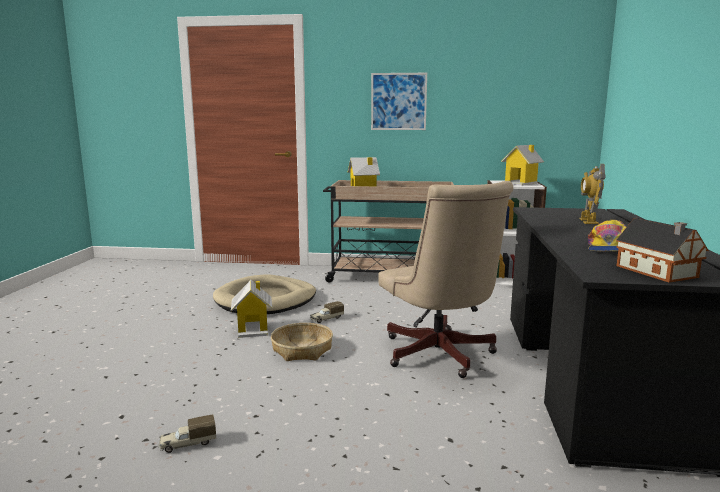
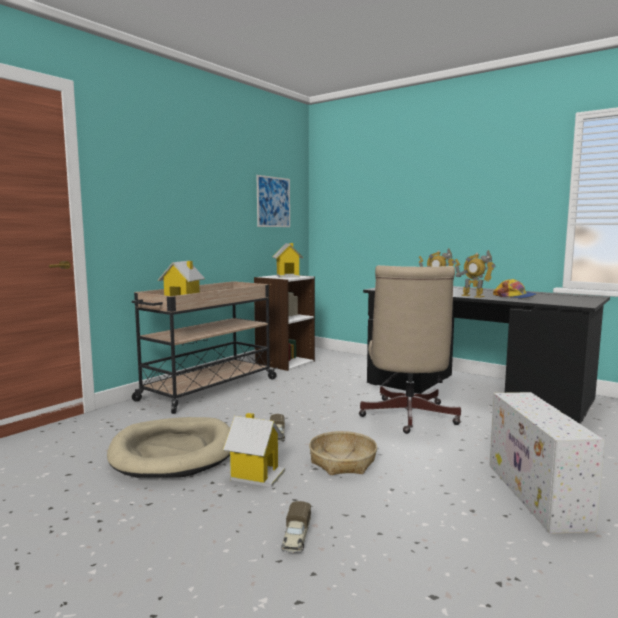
camera: 60 degrees left, 5 degrees down
(187, 444) = (516, 556): toy truck -> toy truck (296, 539)
(312, 446) = (537, 495): none -> white storage box
(398, 101) = (180, 201): picture -> picture (273, 202)
(440, 356) = (407, 418): beige office chair -> beige office chair turned 90 degrees clockwise
(560, 235) = (472, 296): none -> toy robot
(658, 272) = (576, 300): toy house -> none

